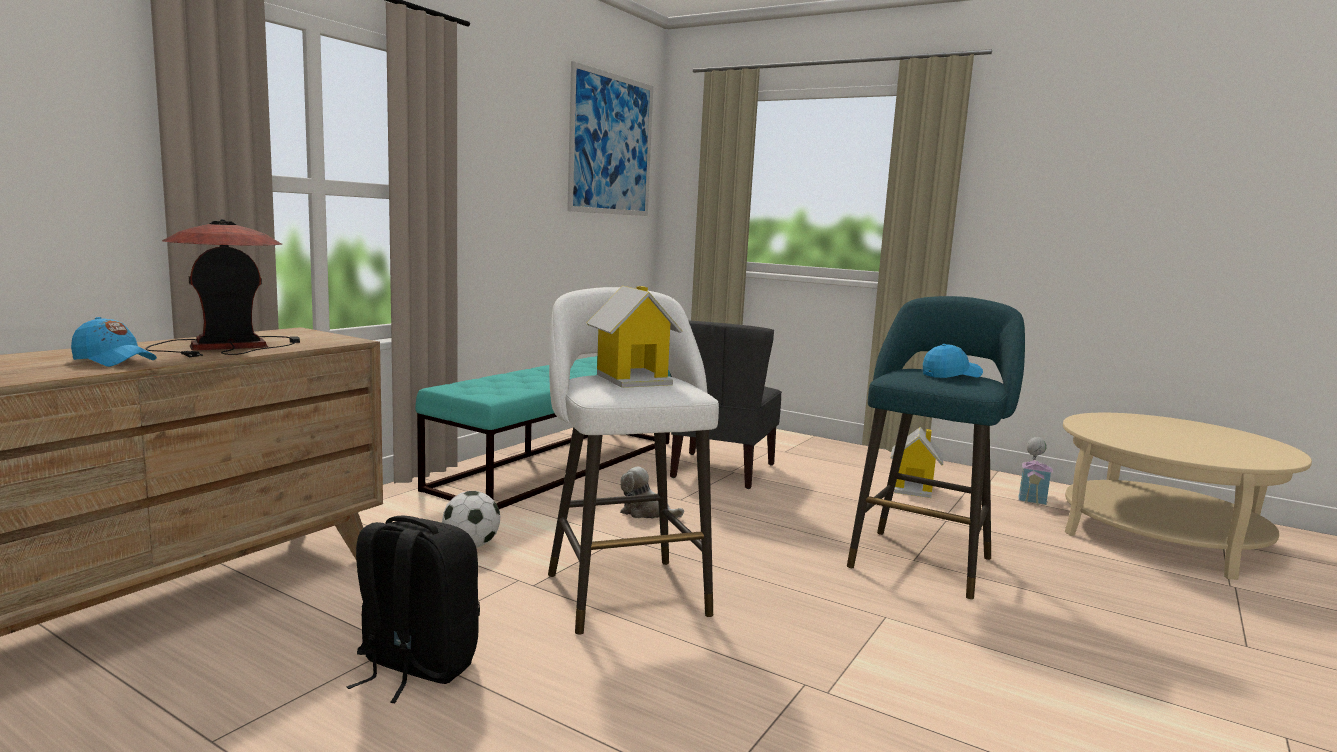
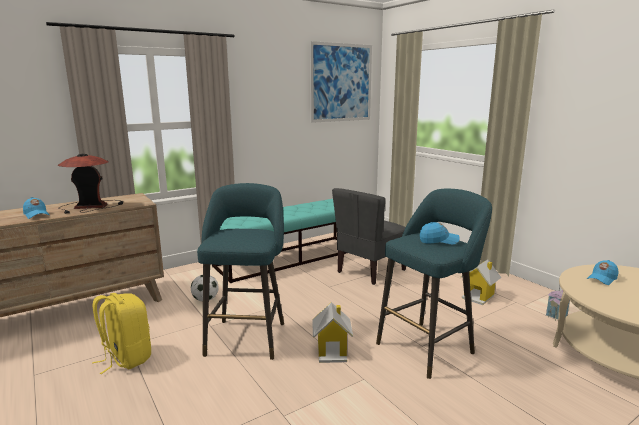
camera: 25 degrees right, 5 degrees up
(414, 667) = (126, 358): black backpack -> yellow backpack
(623, 589) = (247, 336): white stool -> turquoise stool
(633, 378) = (241, 233): toy house -> toy house (332, 351)
(646, 512) = (303, 292): plush toy -> none
(1116, 427) = (602, 279): none -> blue cap

